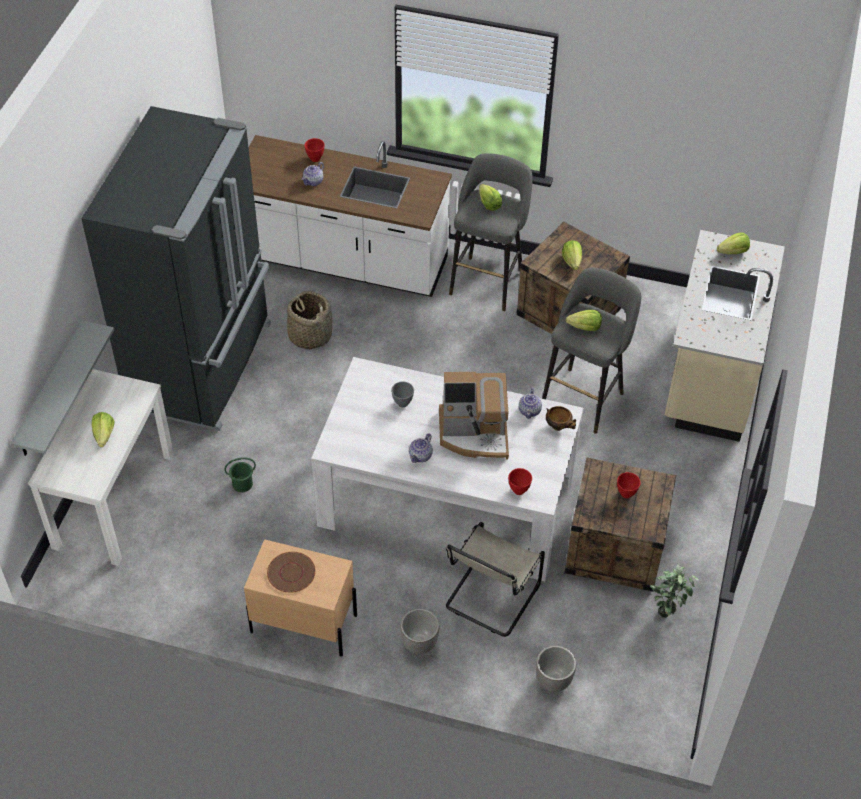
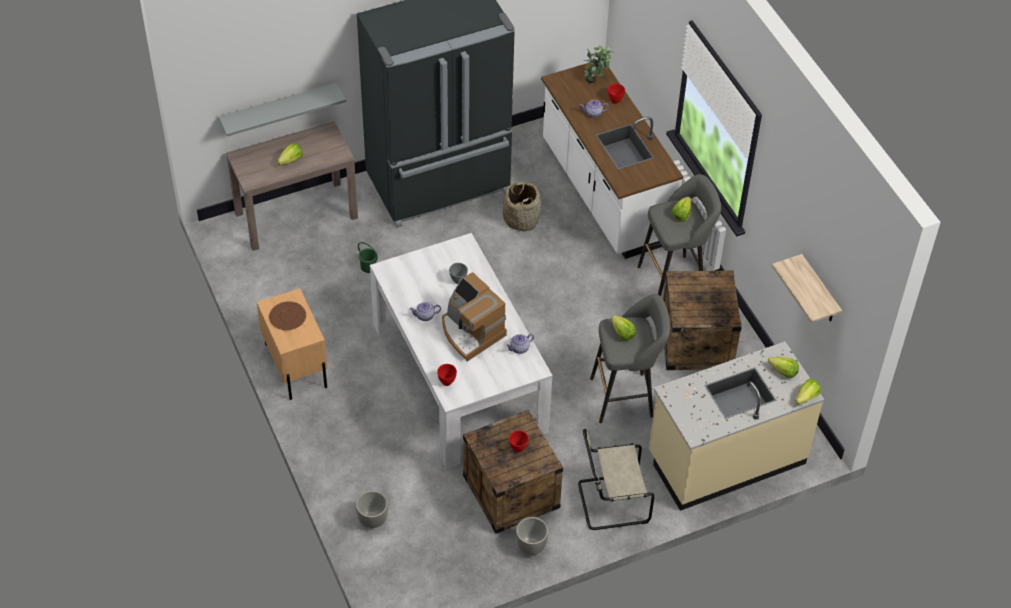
camera: 50 degrees right, 0 degrees up
(114, 499) = (296, 215): white console table -> brown console table
(419, 643) = (336, 432): planter -> planter (531, 546)
(490, 598) = (404, 448): beige chair -> beige chair (610, 502)
(559, 427) = (521, 371): bowl -> none
(572, 261) = (698, 298): lettuce -> lettuce (806, 397)
(667, 608) = (489, 550): potted plant -> potted plant (596, 81)
(708, 160) = (819, 291): none -> shelf

